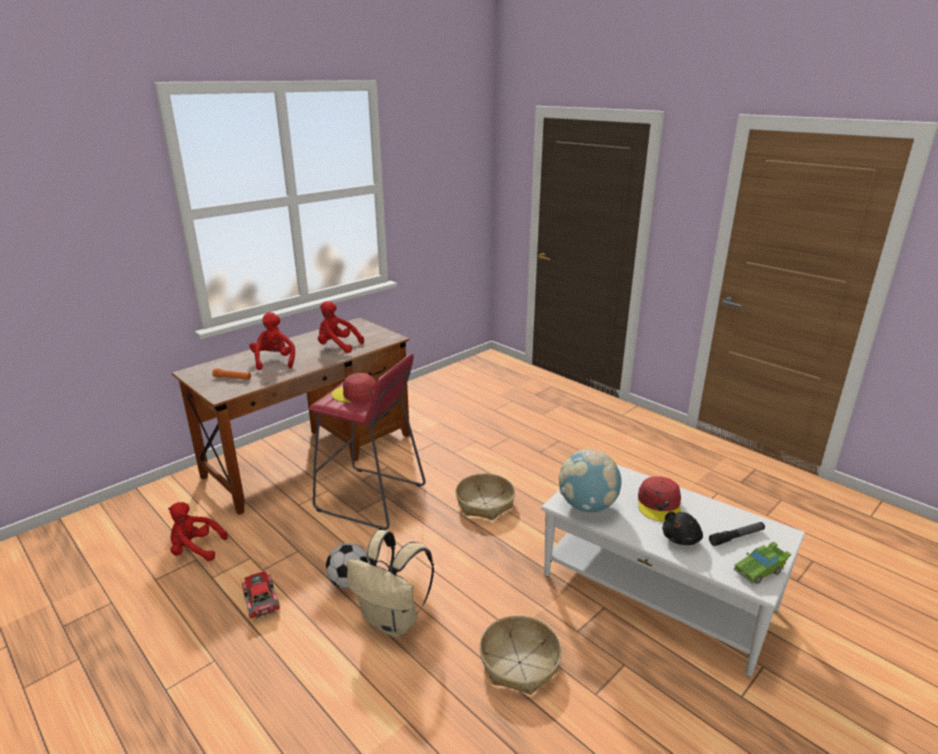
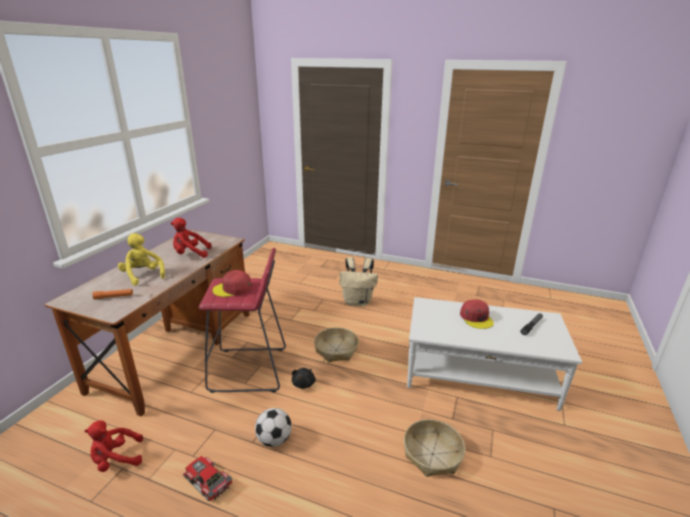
camera: 25 degrees left, 0 degrees up
(274, 361) = (143, 275): red plush toy -> yellow plush toy
(393, 621) = (327, 458): beige backpack -> beige backpack (358, 302)
(587, 506) = (437, 330): globe -> none
(682, 538) = (505, 336): black plush toy -> black plush toy (304, 383)
(760, 570) = (559, 342): green toy car -> none

